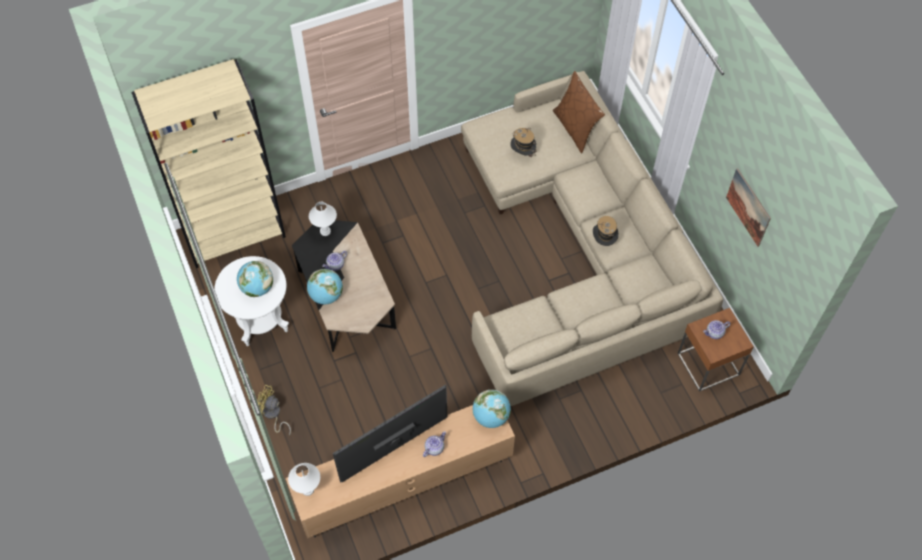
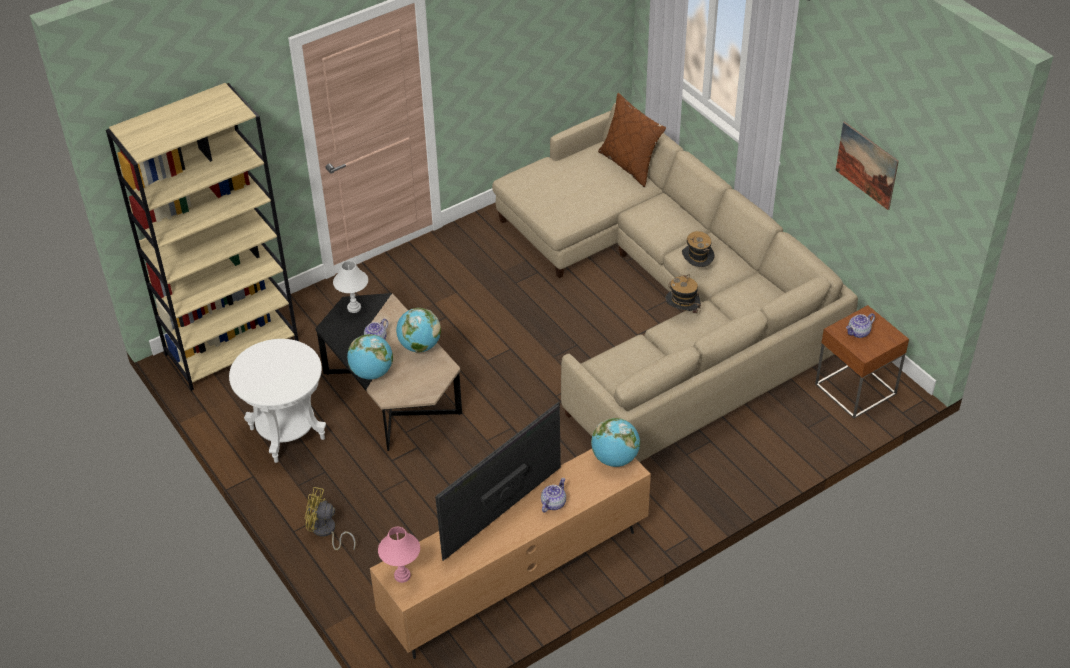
camera: 10 degrees left, 15 degrees down
(257, 288) = (284, 371): globe -> globe (419, 346)
(307, 489) = (402, 575): white table lamp -> pink table lamp
(522, 153) = (574, 197): hat -> hat (682, 313)

